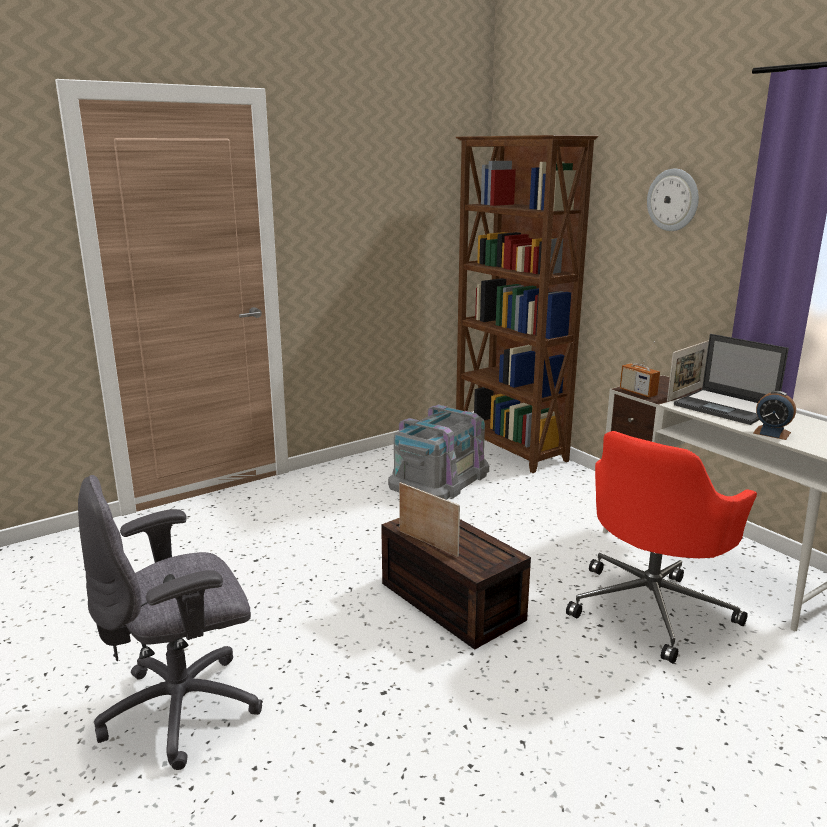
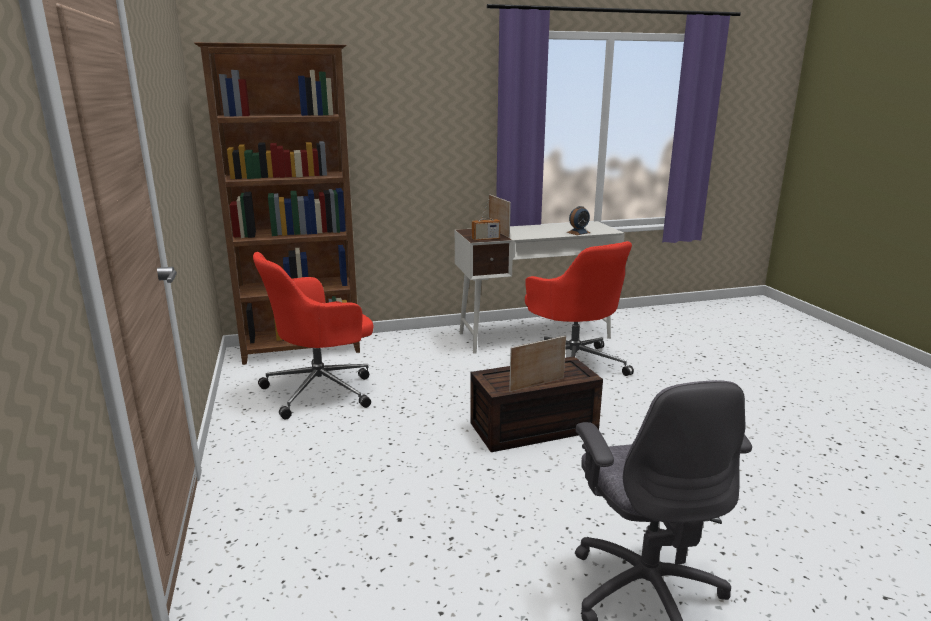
camera: 70 degrees left, 0 degrees up
(439, 477) = (322, 390): grey storage box -> red office chair
(673, 200) = (422, 99): wall clock -> none
(727, 407) = (531, 231): laptop -> none

